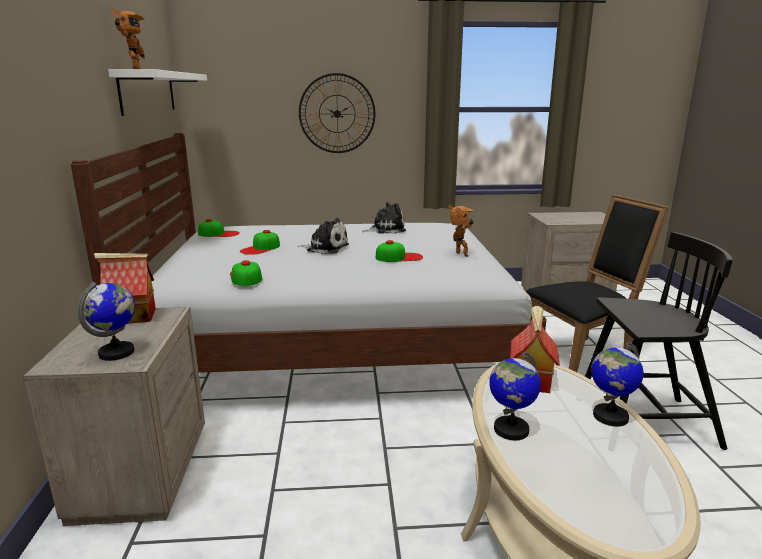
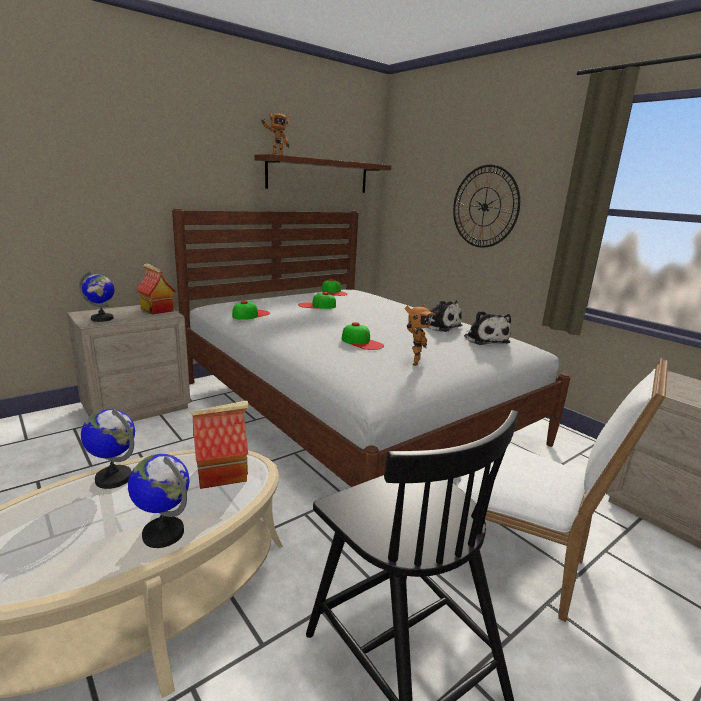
camera: 55 degrees right, 0 degrees up
(148, 92) = (318, 175): white shelf -> brown shelf
(325, 248) = (347, 319): plush toy -> plush toy (485, 339)
(580, 355) = (523, 565): black chair -> white chair

